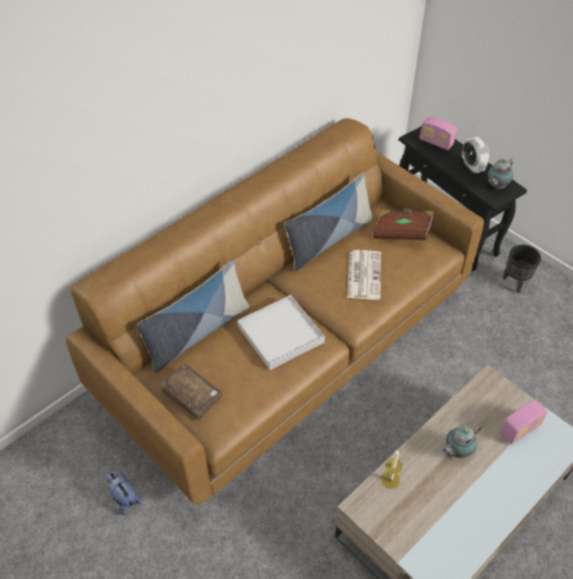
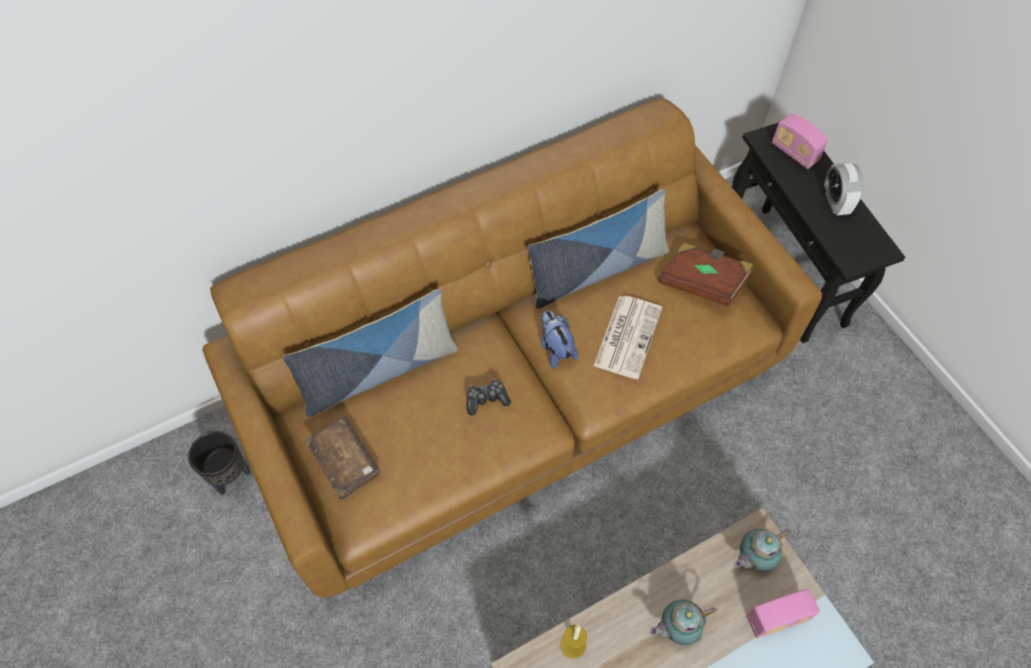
camera: 15 degrees right, 10 degrees up
(124, 498) = (251, 555): plush toy -> plush toy (555, 348)
(280, 334) = (486, 399): white tray -> game controller
(496, 186) = (860, 242): teapot -> teapot (753, 557)
(516, 282) = (859, 374): black planter -> black planter (231, 476)

